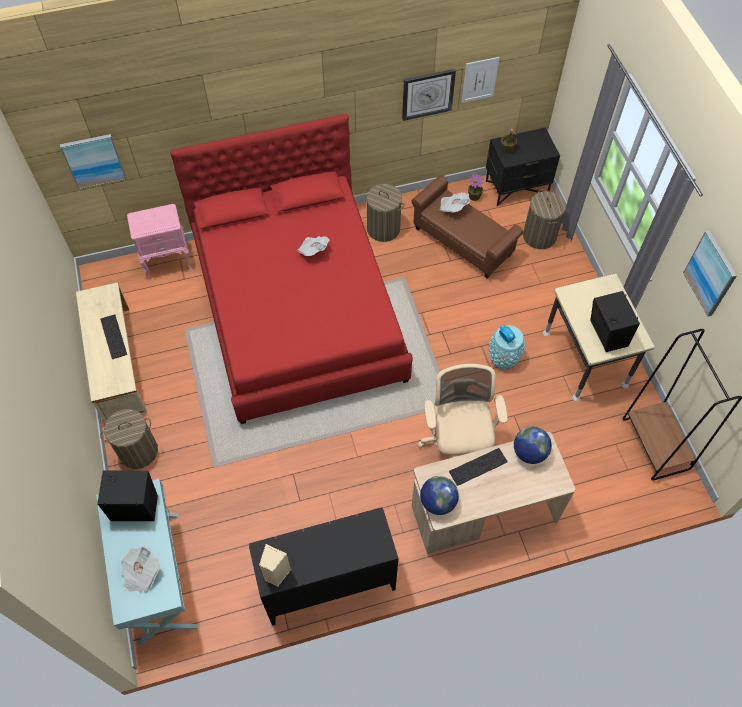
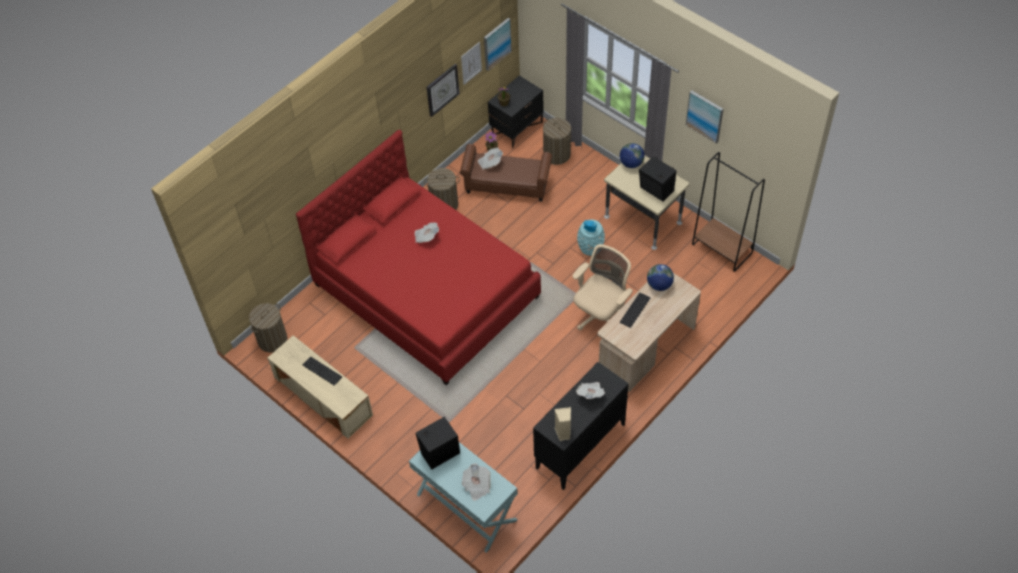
camera: 30 degrees left, 5 degrees down
(93, 160) = (245, 248): picture -> picture (496, 43)
(138, 451) = (388, 442): laundry basket -> laundry basket (272, 340)
(168, 262) = (303, 310): pink nightstand -> none
(344, 543) = (591, 394): none -> newspaper
(438, 502) = (626, 343): globe -> globe (631, 163)
(457, 445) = (600, 318): beige office chair -> beige office chair turned 75 degrees clockwise

